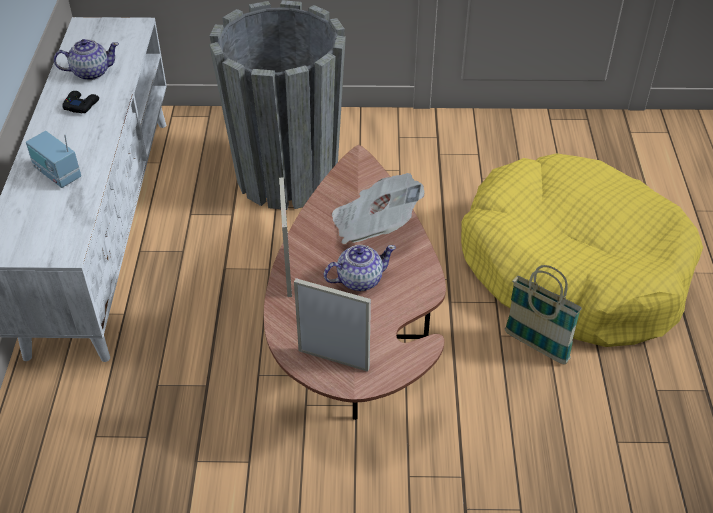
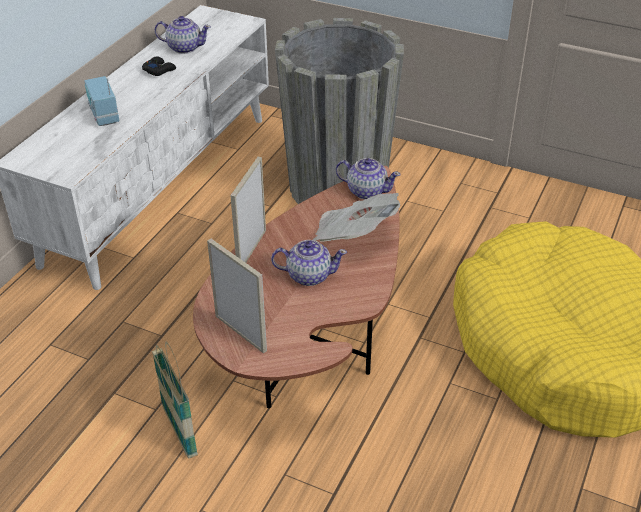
camera: 25 degrees right, 5 degrees down
(357, 176) = (366, 191): none -> teapot
(536, 346) = (479, 404): basket -> basket (179, 431)

